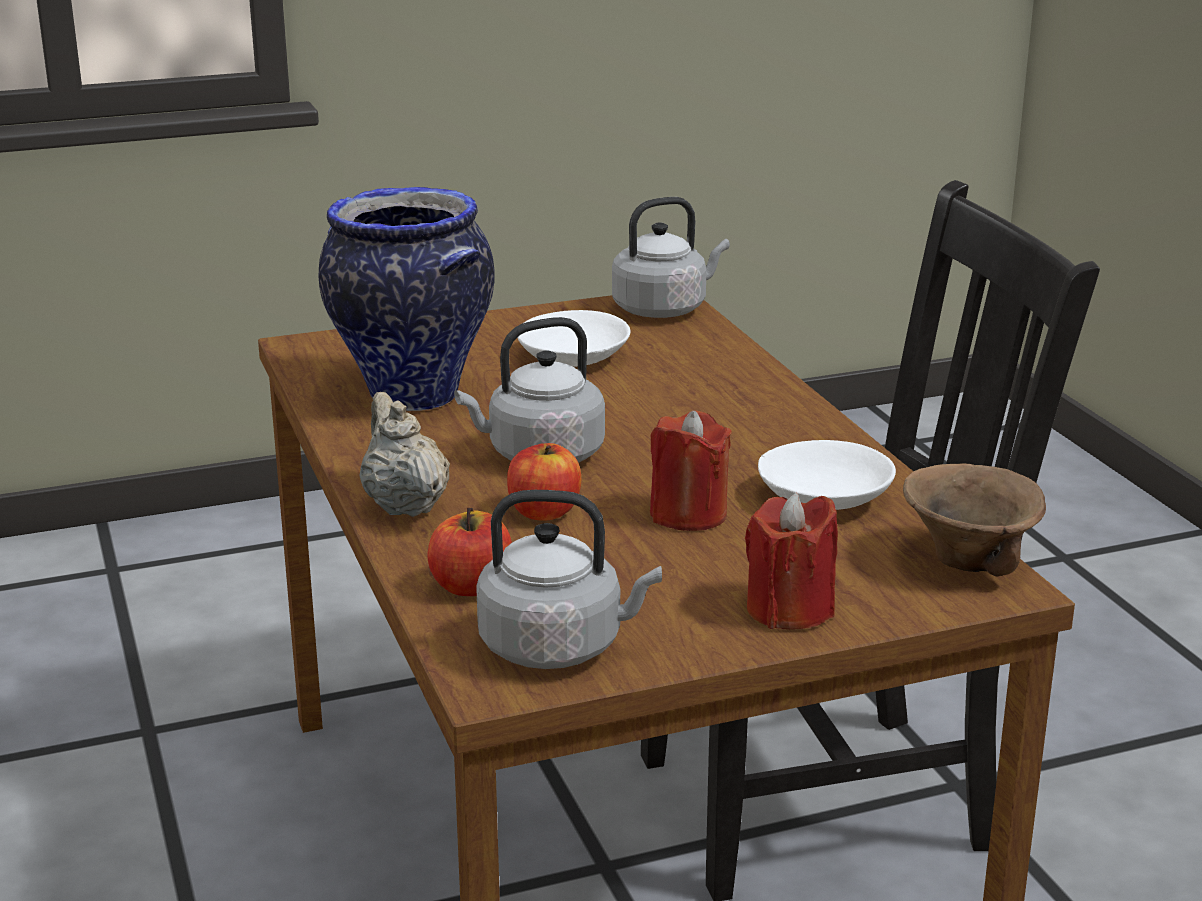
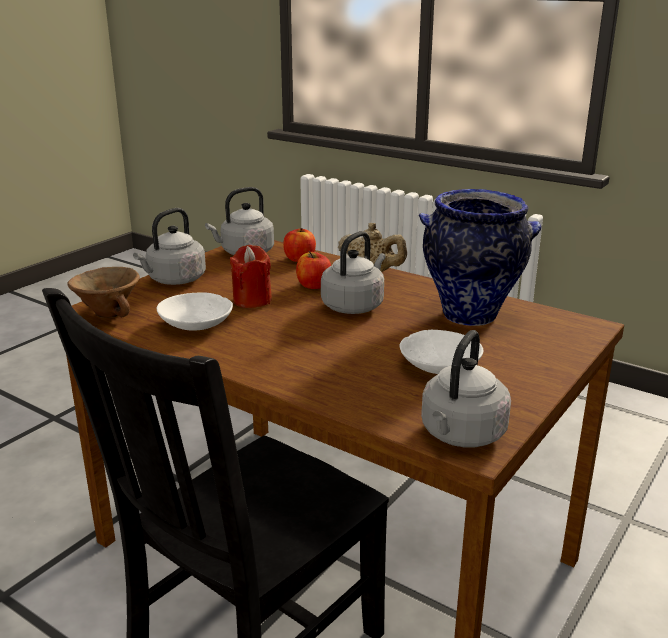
camera: 145 degrees right, 0 degrees up
(789, 609) = (174, 280): red candle -> grey kettle

